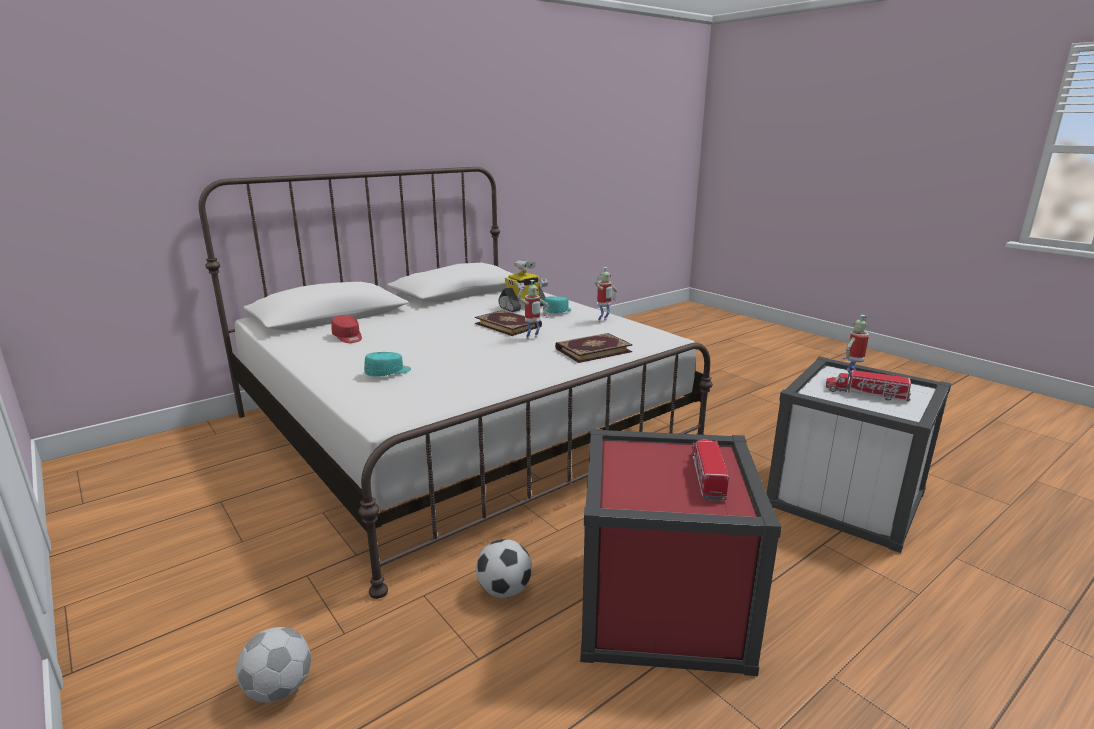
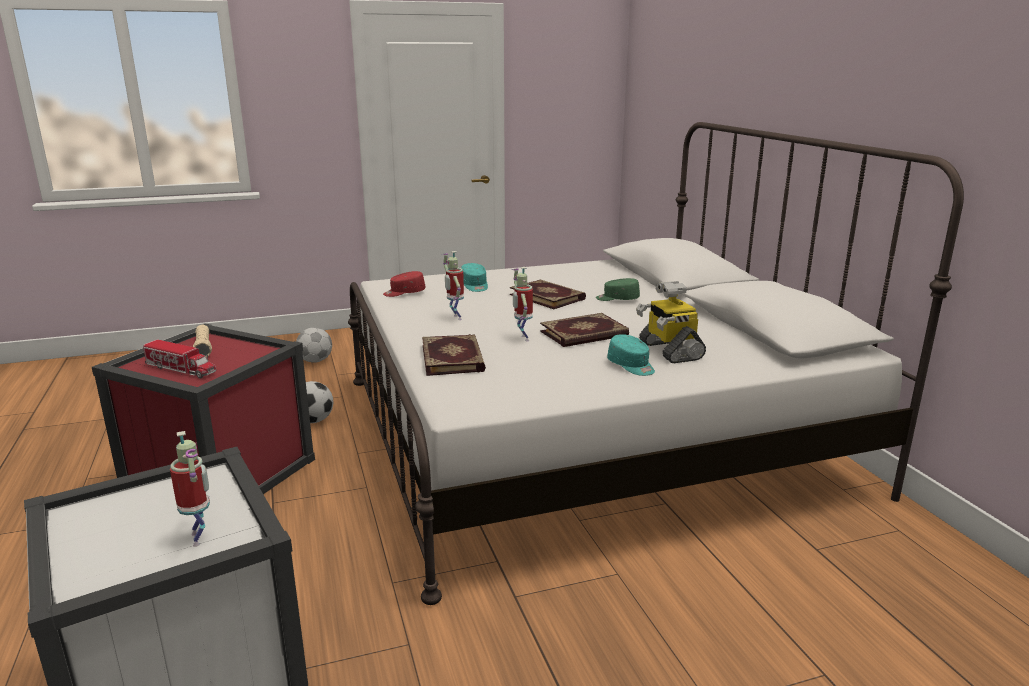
camera: 110 degrees right, 0 degrees up
(348, 337) = (585, 278): red cap -> red cap (404, 293)
(413, 324) = (617, 299): none -> green cap
(416, 343) = (548, 297): none -> book
(603, 321) = (565, 384): toy robot -> toy robot (455, 318)
(645, 489) = (203, 347): none -> beige flashlight
(866, 394) = (149, 520): toy truck -> none

